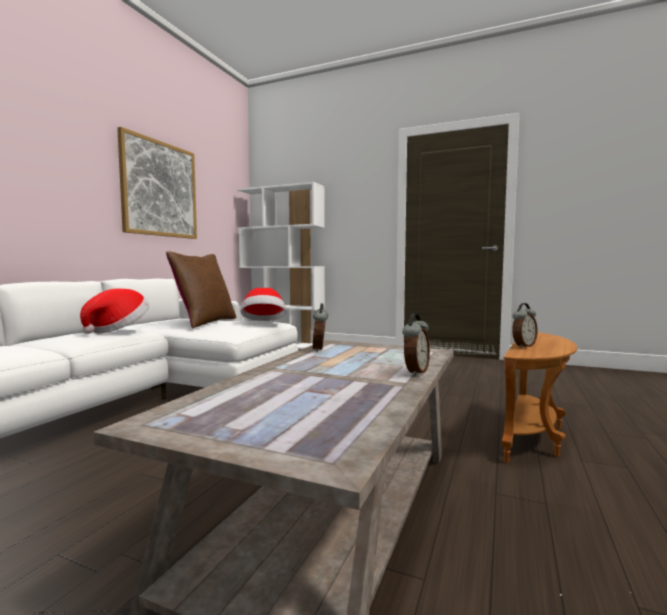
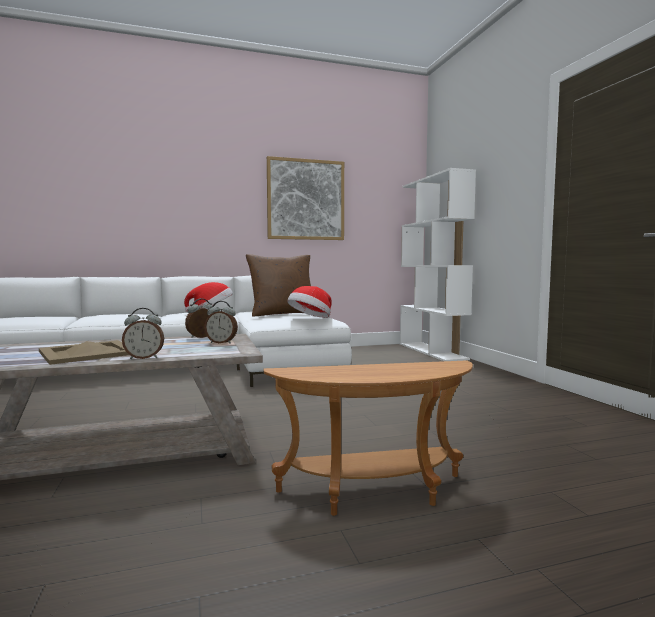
camera: 50 degrees right, 0 degrees up
(339, 385) = (87, 353): none -> beige tray
(523, 346) = (337, 368): alarm clock -> alarm clock (221, 343)

